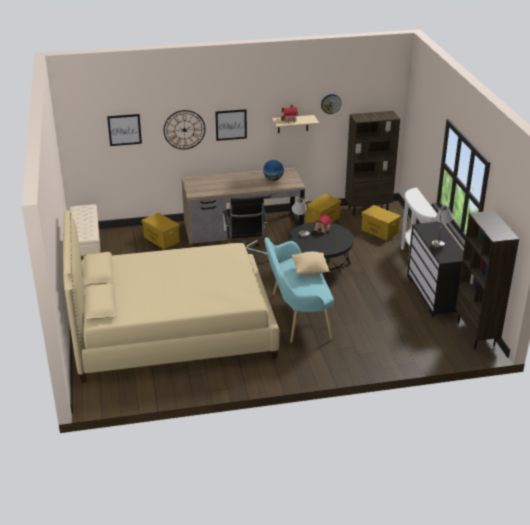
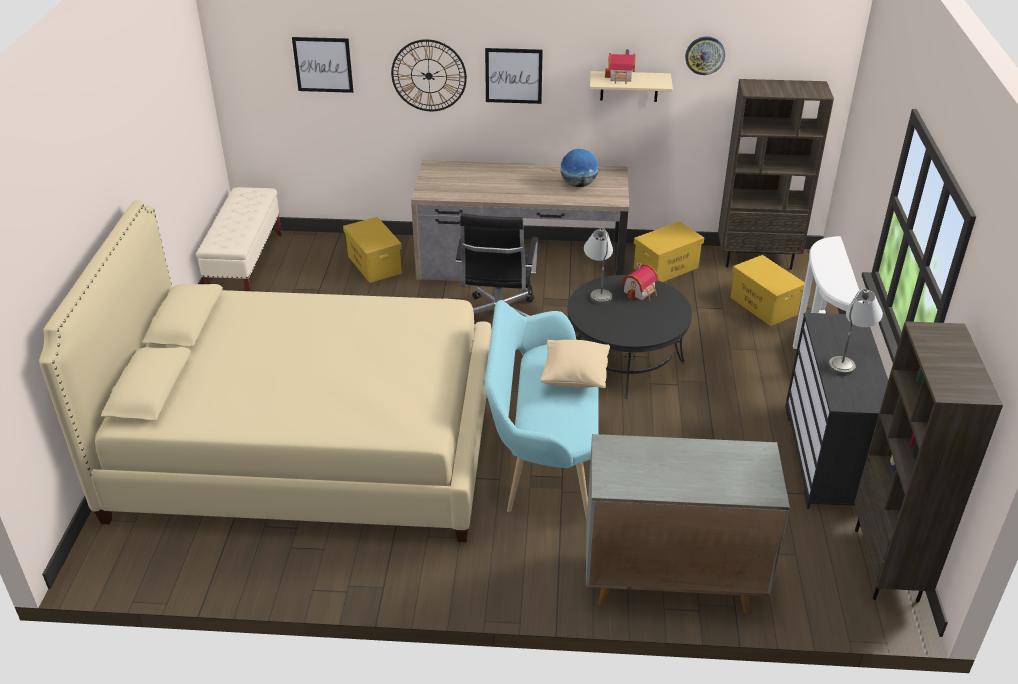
camera: 15 degrees right, 5 degrees up
(380, 356) = (670, 579): none -> grey cabinet

